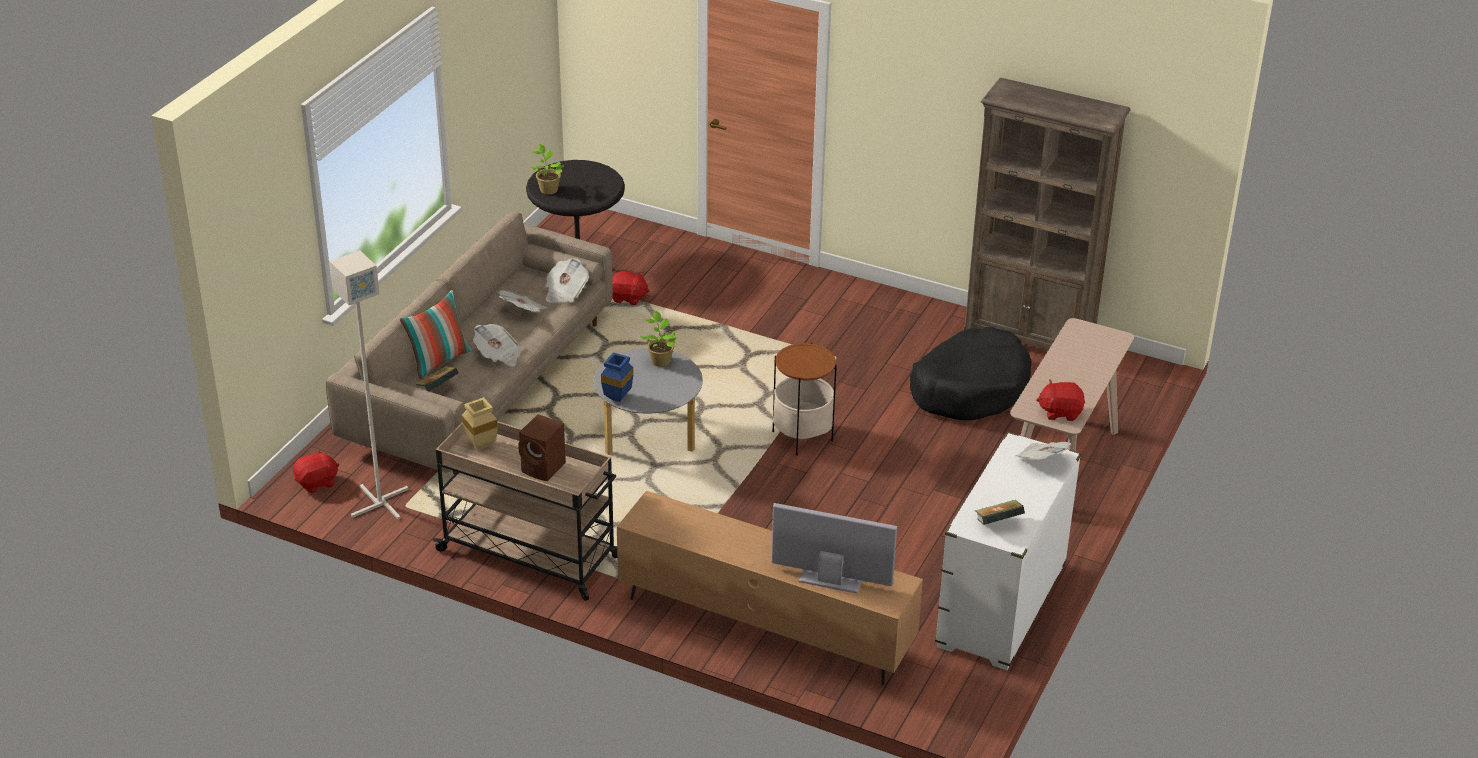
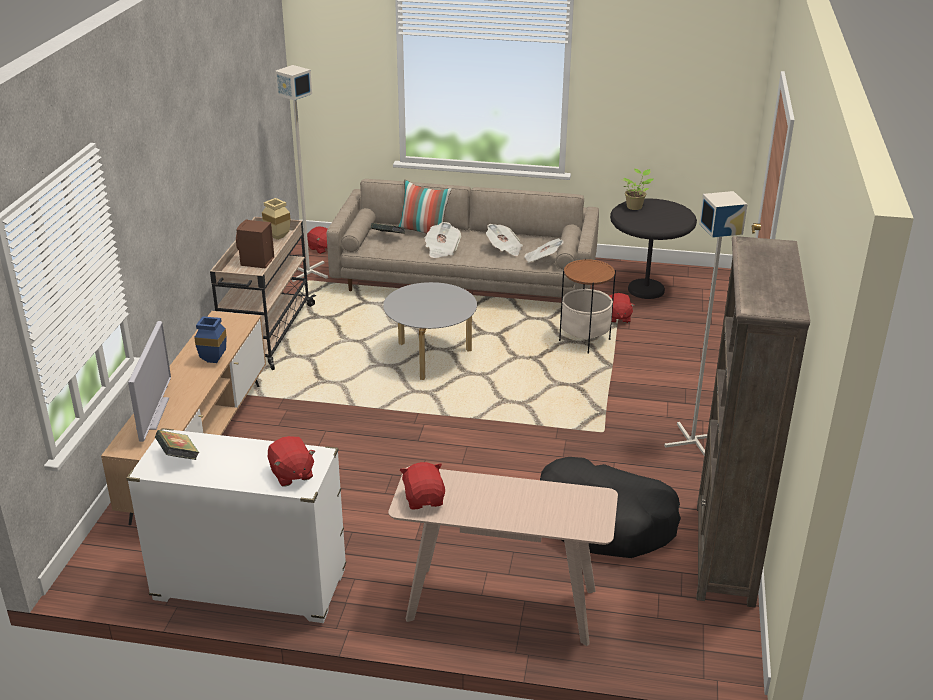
camera: 75 degrees right, 5 degrees down
(617, 397) = (399, 295): blue vase -> blue vase (215, 360)
(660, 360) = (459, 305): potted plant -> none
(802, 436) = (469, 431): side table -> side table (584, 340)
(868, 312) = (693, 440): none -> grey floor lamp
(1041, 461) = (291, 474): newspaper -> red plush toy

